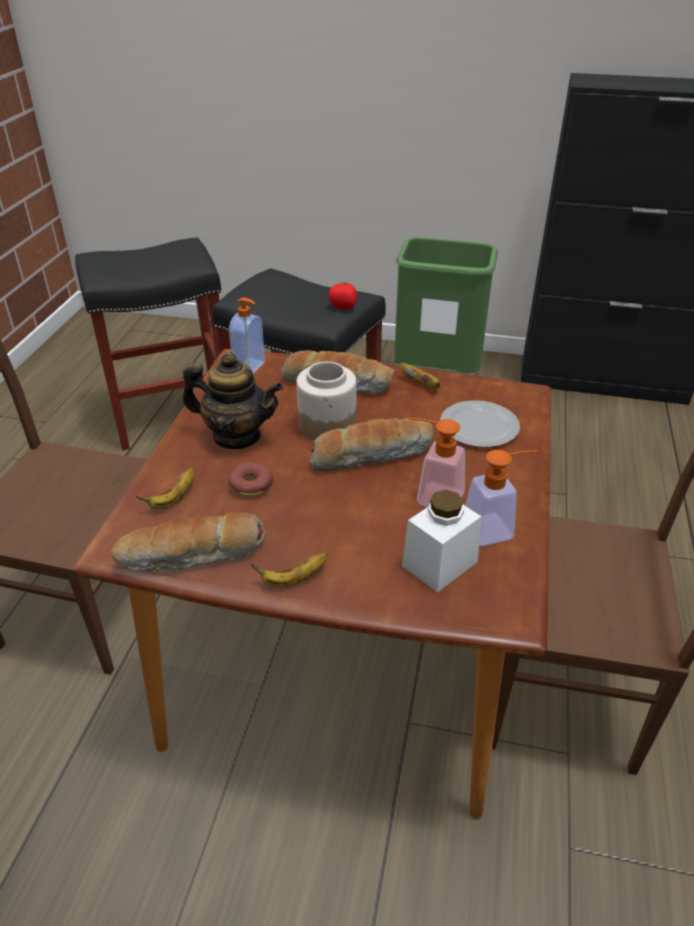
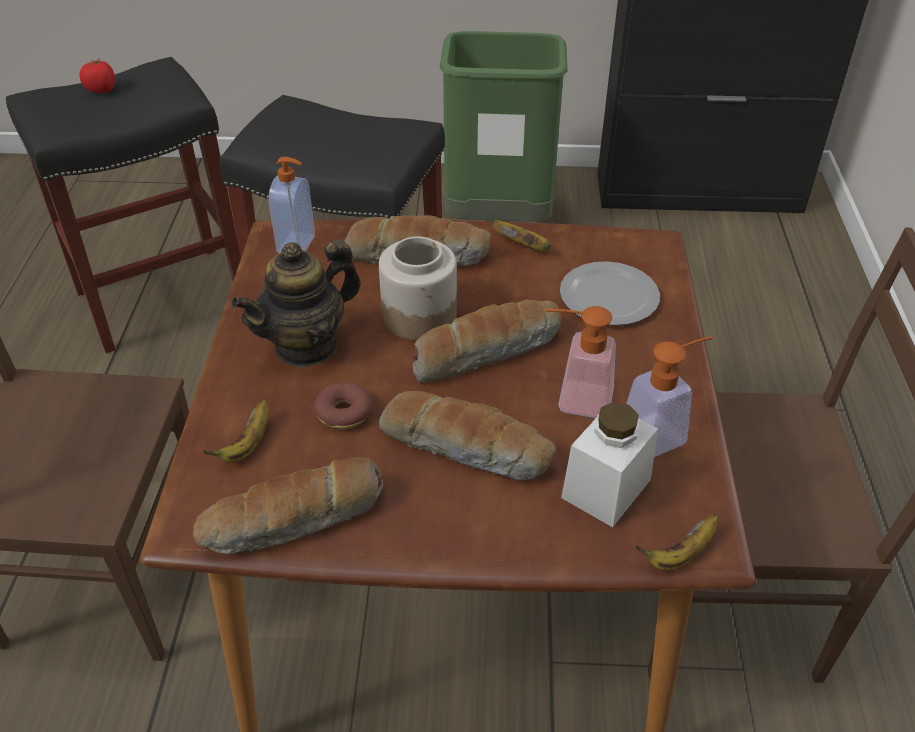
camera: 10 degrees left, 5 degrees up
(237, 436) = (307, 345): teapot -> teapot turned 135 degrees clockwise
(293, 579) = (432, 535): banana -> banana (680, 555)
(337, 520) = (467, 447): none -> bread
(343, 306) = (395, 144): tomato -> tomato (102, 90)

